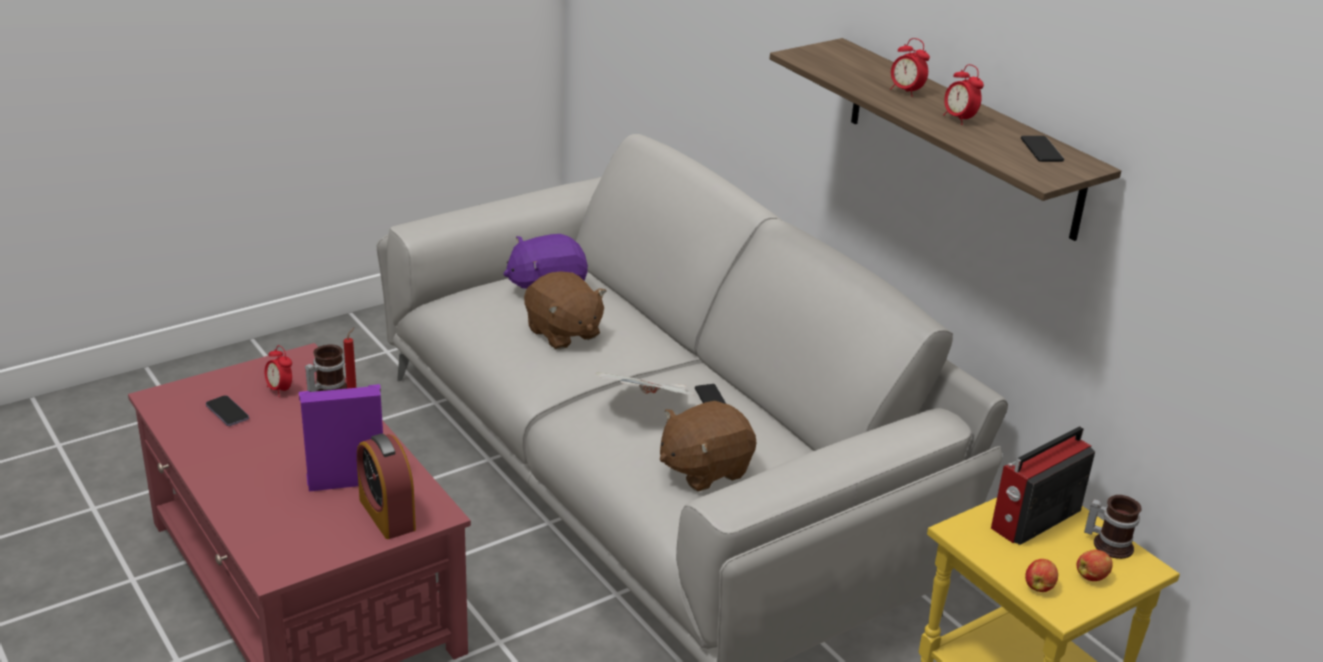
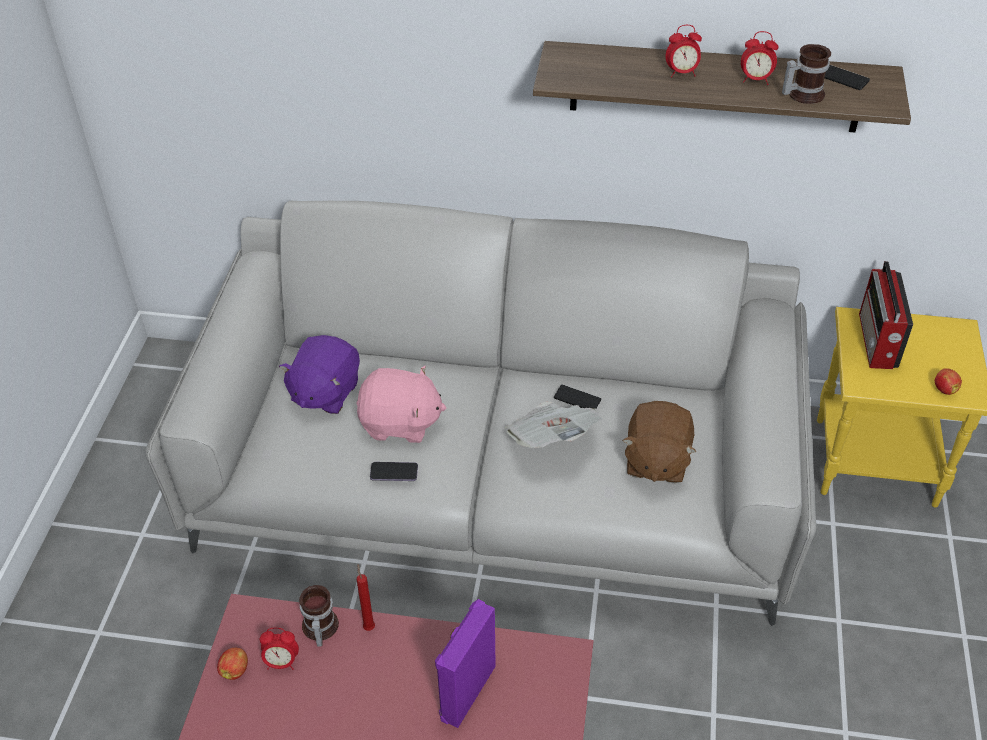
camera: 45 degrees left, 15 degrees up
(227, 412) = (276, 722): phone -> phone (394, 472)
(387, 514) = (538, 691): alarm clock -> none
(563, 333) = (400, 423): brown plush toy -> pink plush toy
(1092, 577) = (953, 359): apple -> apple (235, 670)
(1109, 543) = (927, 327): mug -> mug (802, 94)

